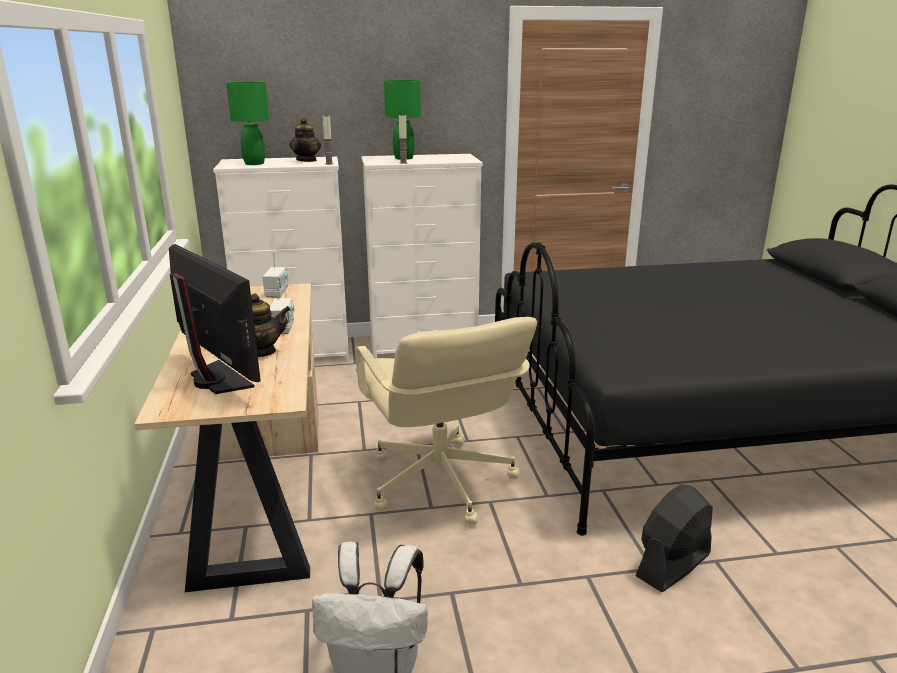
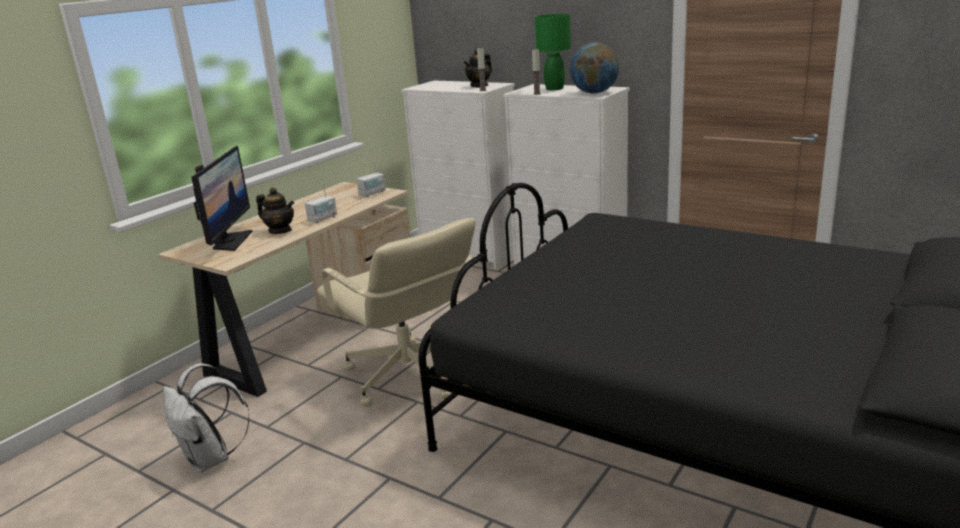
camera: 45 degrees right, 0 degrees up
(255, 163) = (438, 86): green table lamp -> none
(440, 483) = (408, 376): beige office chair -> beige office chair turned 60 degrees counterclockwise
(457, 159) = (594, 93): none -> globe
(673, 565) = (455, 504): black fan -> none

